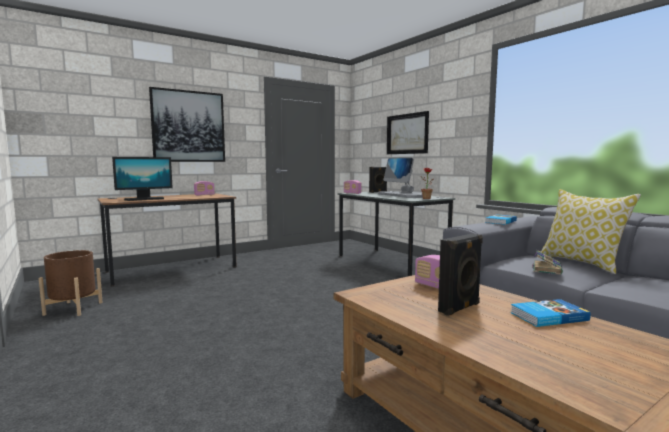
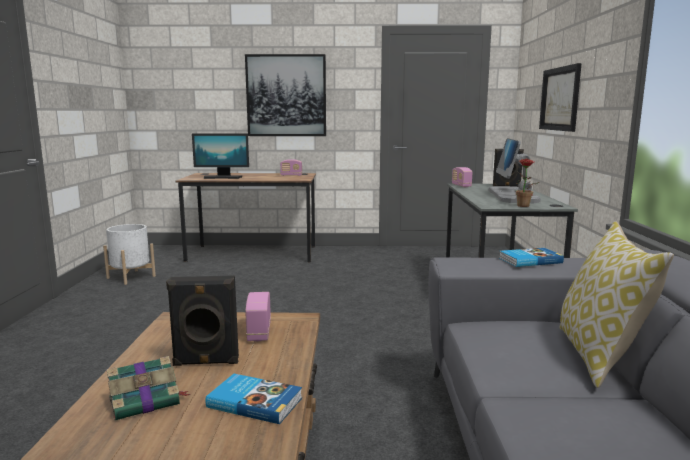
camera: 35 degrees right, 5 degrees up
(73, 308) = (131, 277): brown planter -> white planter
(546, 269) = (496, 349): book -> book (146, 401)

